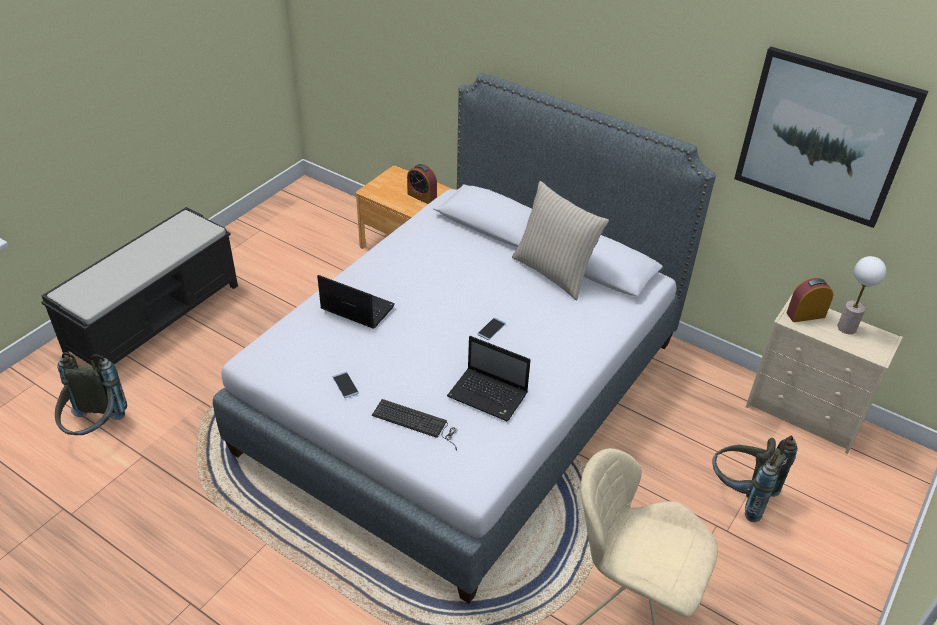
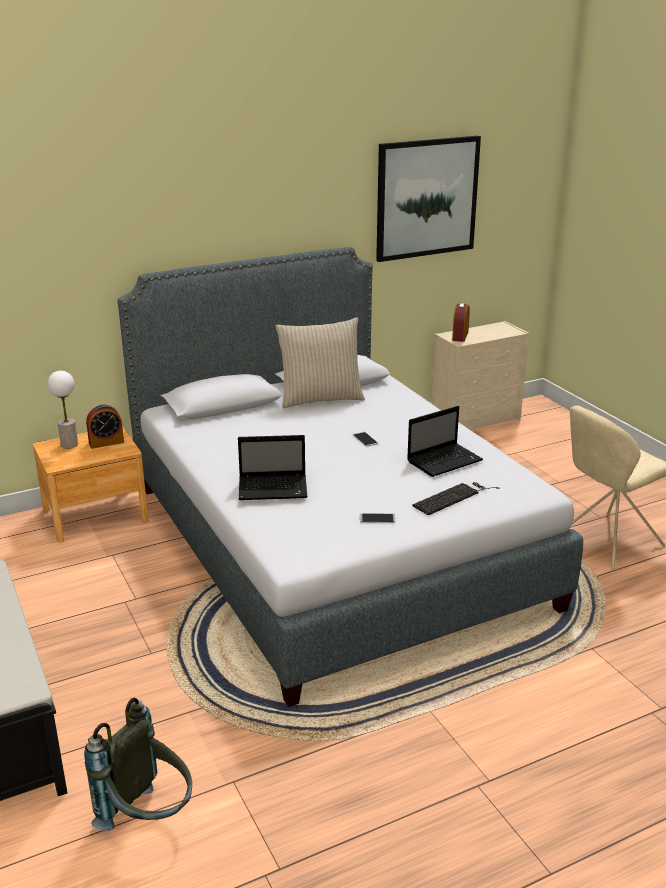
camera: 60 degrees left, 15 degrees down
(356, 308) = (274, 489): laptop -> laptop turned 150 degrees counterclockwise
(740, 494) = (530, 466): grey backpack -> none
(846, 327) = (482, 331): table lamp -> table lamp (69, 445)

